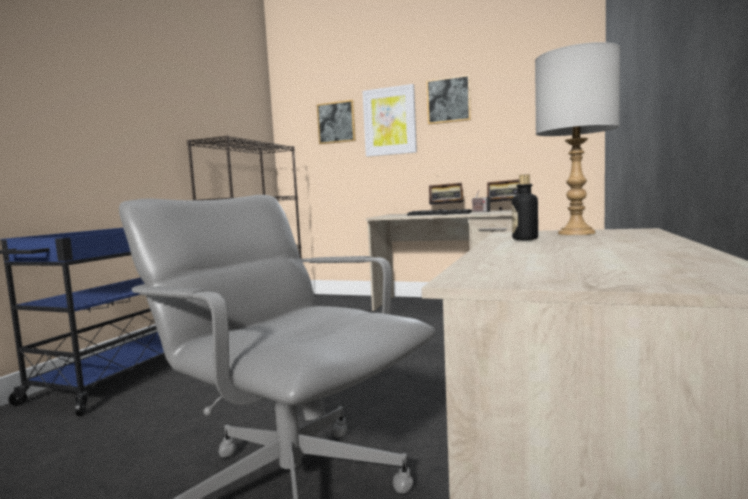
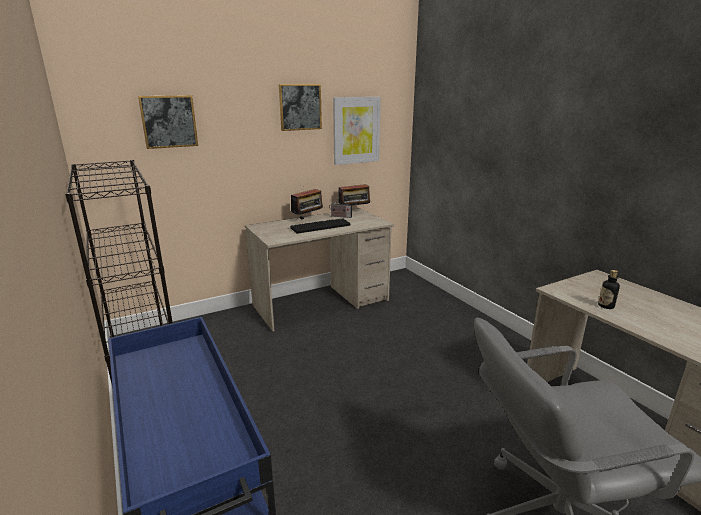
camera: 50 degrees left, 15 degrees up
(389, 121) = (239, 124): picture -> picture (356, 130)
(577, 233) = (594, 287): grey table lamp -> none

